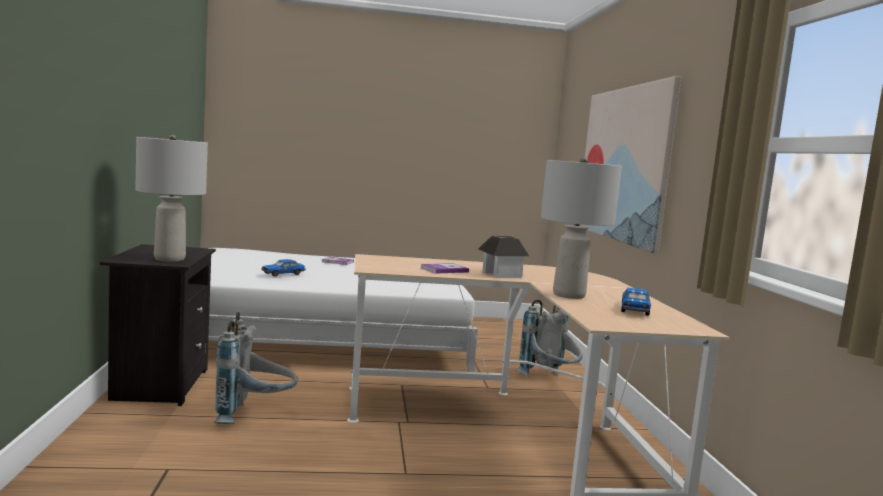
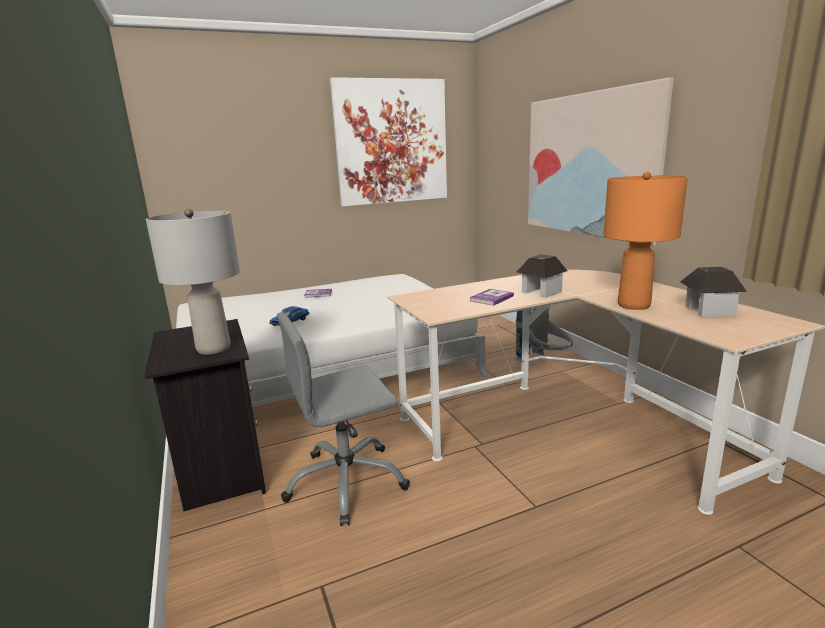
camera: 15 degrees left, 10 degrees up
(254, 416) = (346, 482): grey backpack -> grey office chair
(457, 123) = (391, 142): none -> picture
(568, 295) = (634, 305): grey table lamp -> orange table lamp
(634, 310) = (708, 310): toy car -> toy house

